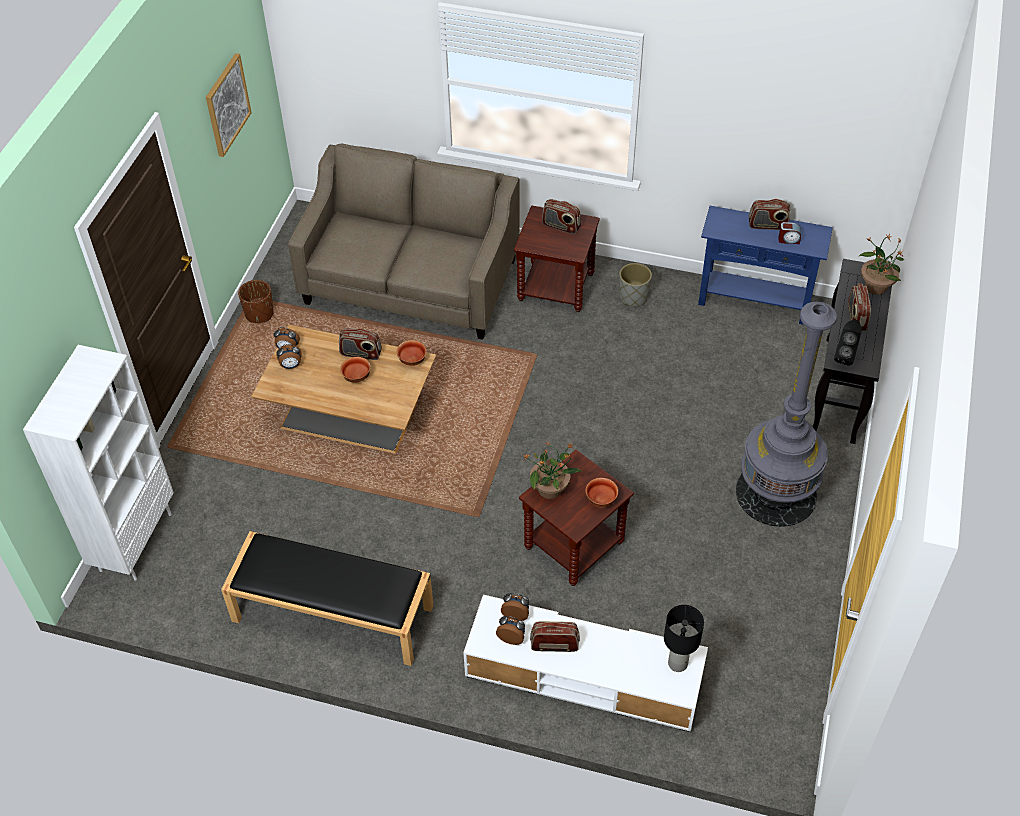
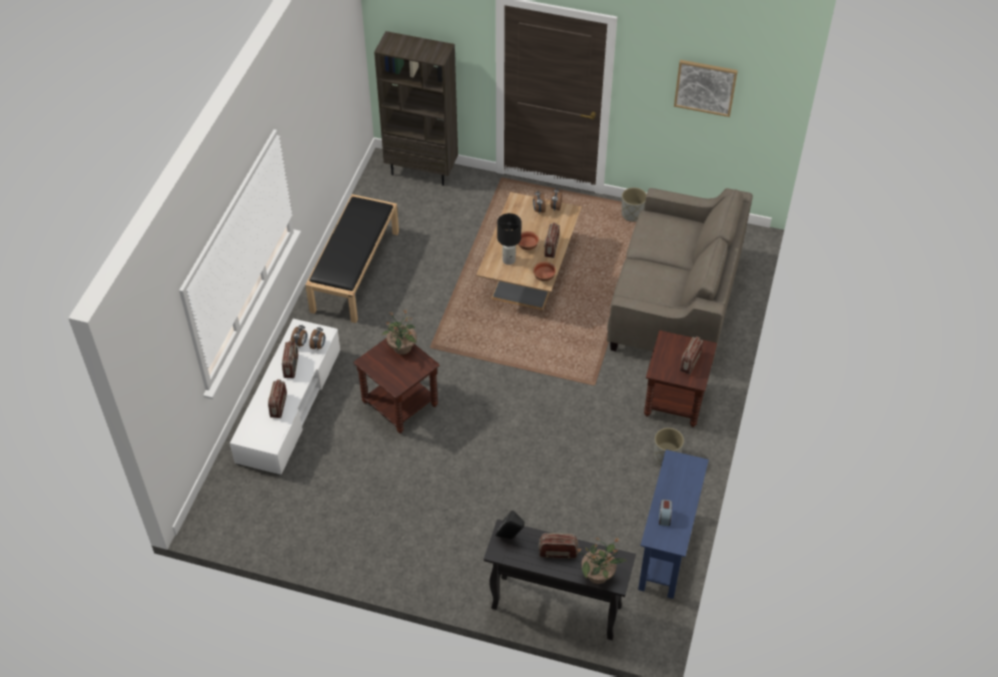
camera: 90 degrees right, 0 degrees up
(135, 541) = (422, 171): white bookcase -> brown bookcase
(259, 314) = (632, 214): brown planter -> grey planter
(600, 499) = (390, 377): bowl -> none
(677, 663) = (266, 435): black table lamp -> black table lamp (509, 260)
(767, 225) = (683, 502): radio -> radio (278, 406)
(776, 493) = (441, 542): grey floor lamp -> none

